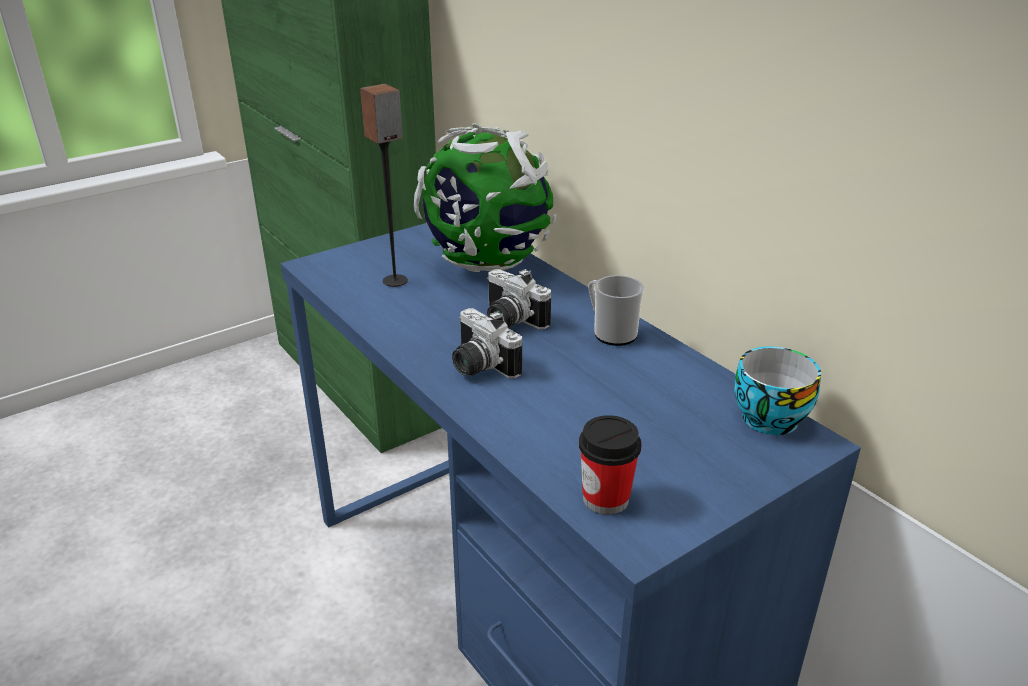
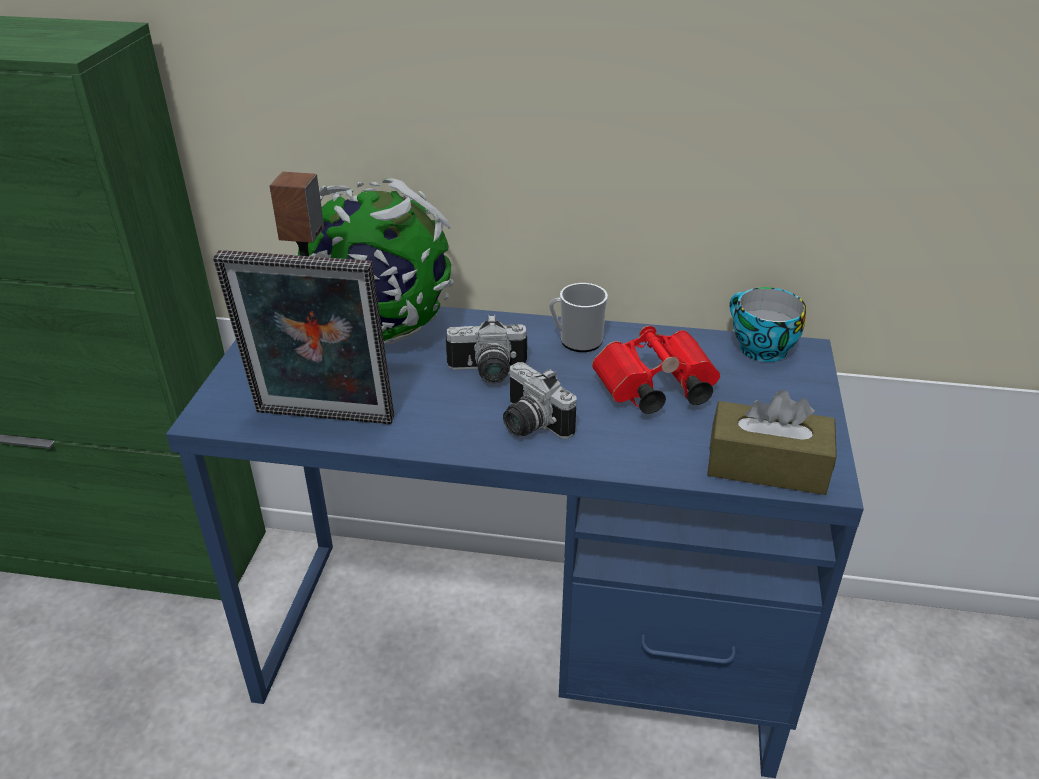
camera: 45 degrees left, 5 degrees up
(363, 296) = (322, 420): none -> picture frame
(478, 366) = (529, 424): camera -> camera turned 45 degrees clockwise
(605, 498) = (766, 466): cup -> brown tissue box
(609, 395) = (653, 391): none -> red binoculars

